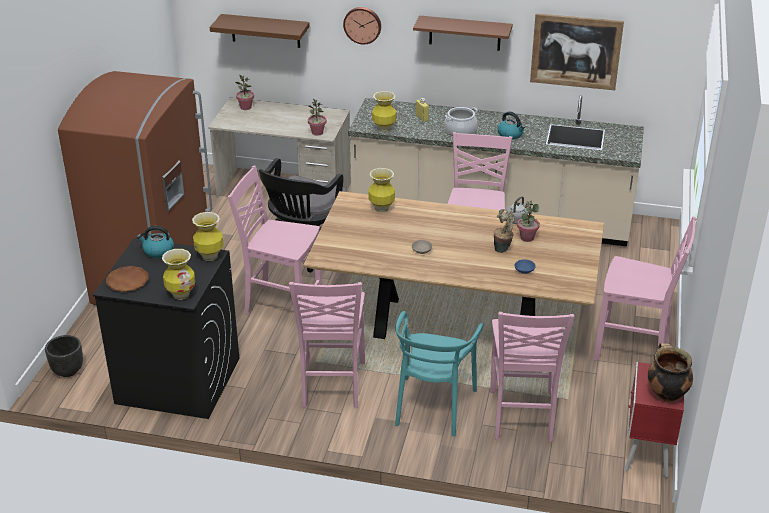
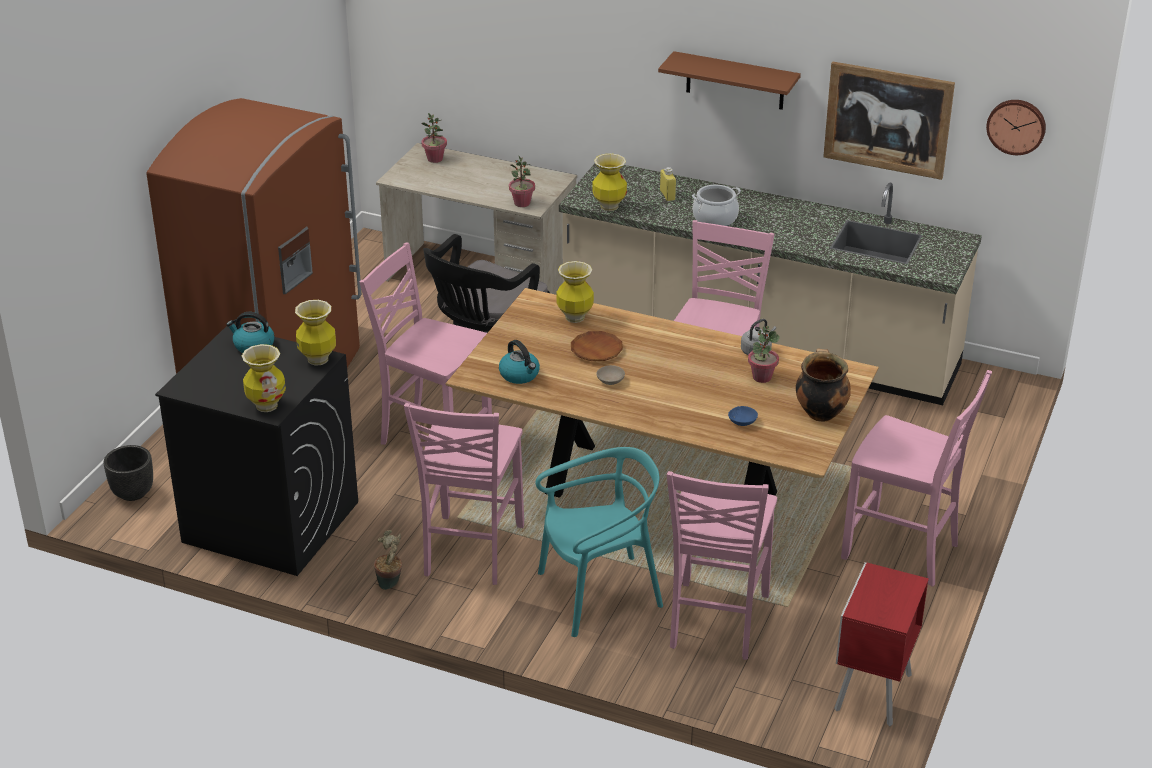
camera: 10 degrees right, 0 degrees up
(127, 281) = (203, 382): brown plate -> brown plate (596, 350)
(265, 31) = (467, 55): brown shelf -> none
(362, 24) = (597, 57): wall clock -> wall clock (1016, 126)
(433, 405) = (599, 593): turquoise chair -> turquoise chair turned 135 degrees counterclockwise
(503, 249) = (723, 389): potted plant -> potted plant (390, 584)
(510, 134) = (784, 230): kettle -> kettle (520, 375)
(666, 393) = (890, 608): cooking pot -> cooking pot (820, 412)

